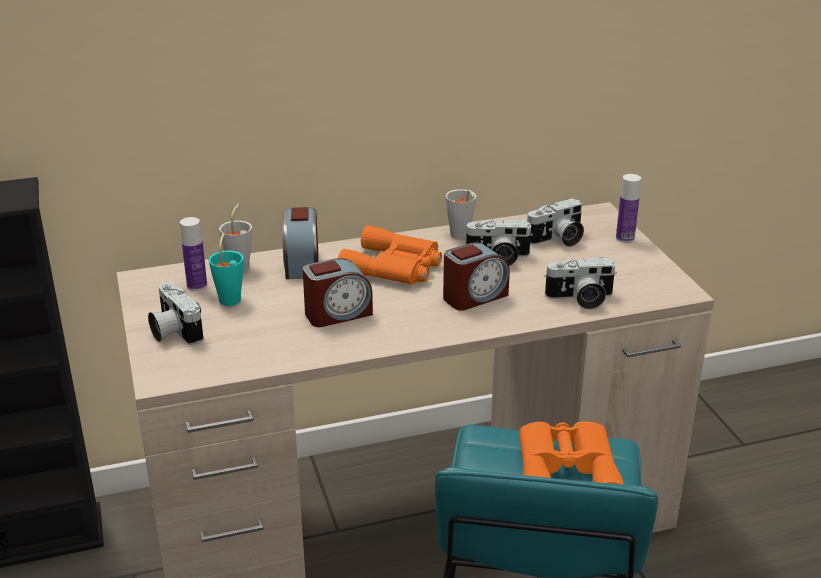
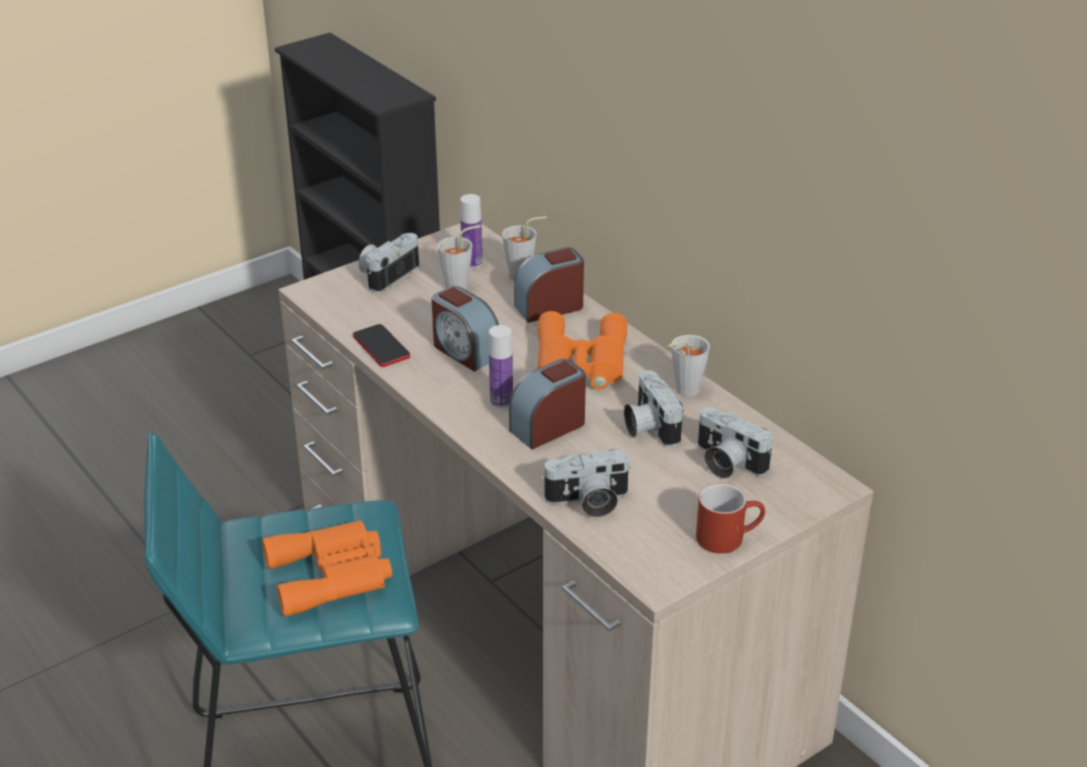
camera: 70 degrees right, 5 degrees up
(230, 297) = (461, 286): turquoise cup -> grey cup
(298, 354) = (381, 347): none -> phone
(474, 297) = (548, 427): alarm clock -> alarm clock turned 105 degrees clockwise
(580, 299) = (588, 502): camera -> camera turned 75 degrees counterclockwise
(625, 238) = (771, 517): bottle -> bottle (501, 401)
(641, 257) = (728, 536): none -> red mug

